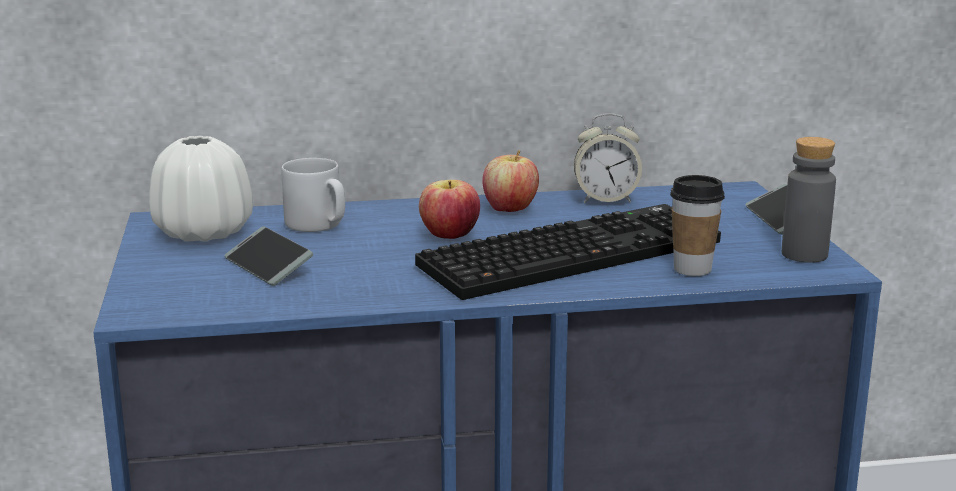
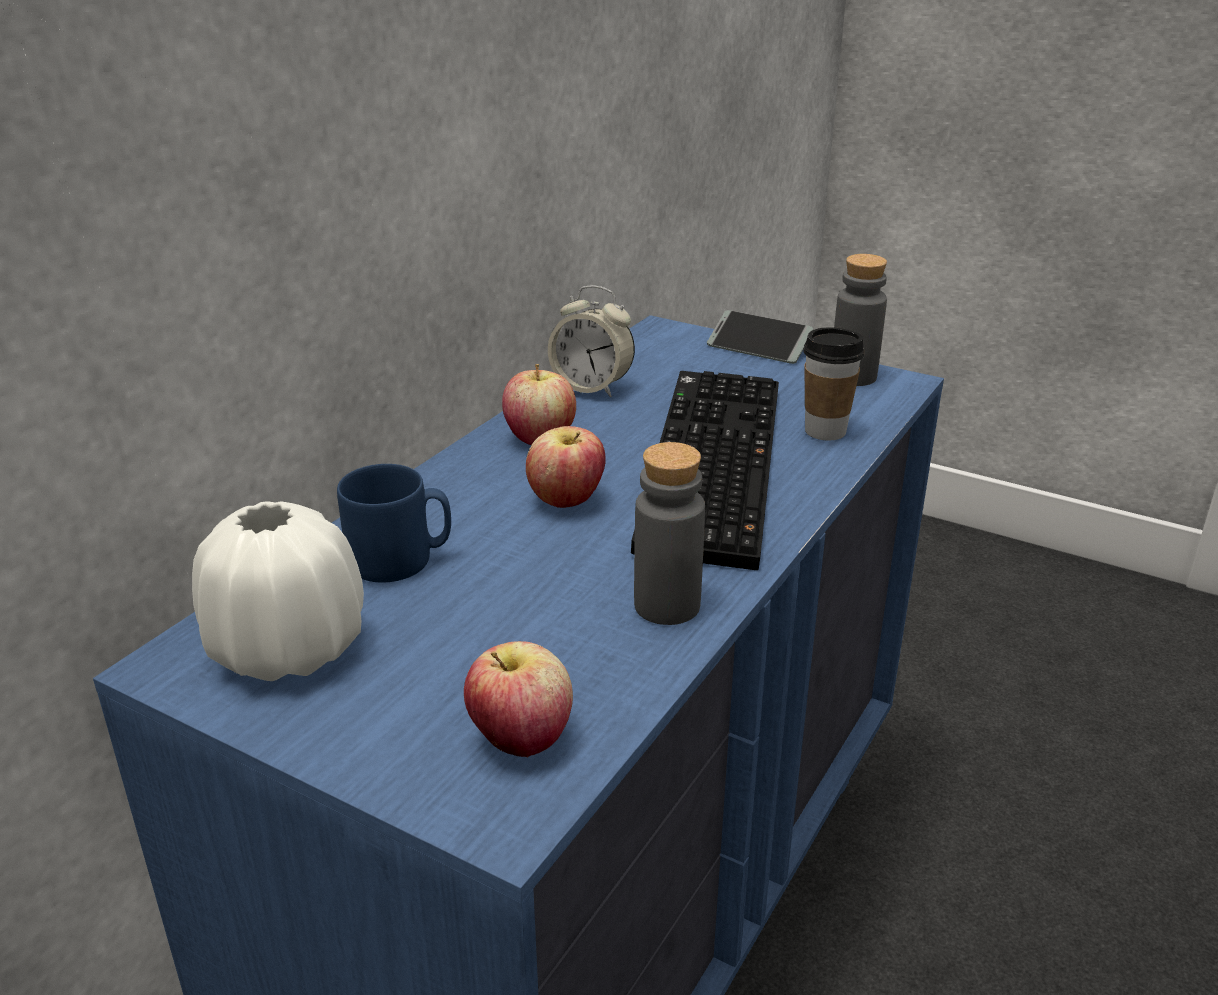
camera: 50 degrees left, 10 degrees up
(202, 297) = (521, 739): none -> apple
(268, 266) = (486, 648): phone -> none
(318, 225) = (400, 560): grey mug -> blue mug
(379, 290) = (667, 606): none -> grey bottle
(605, 199) = (591, 387): alarm clock -> alarm clock turned 75 degrees clockwise

